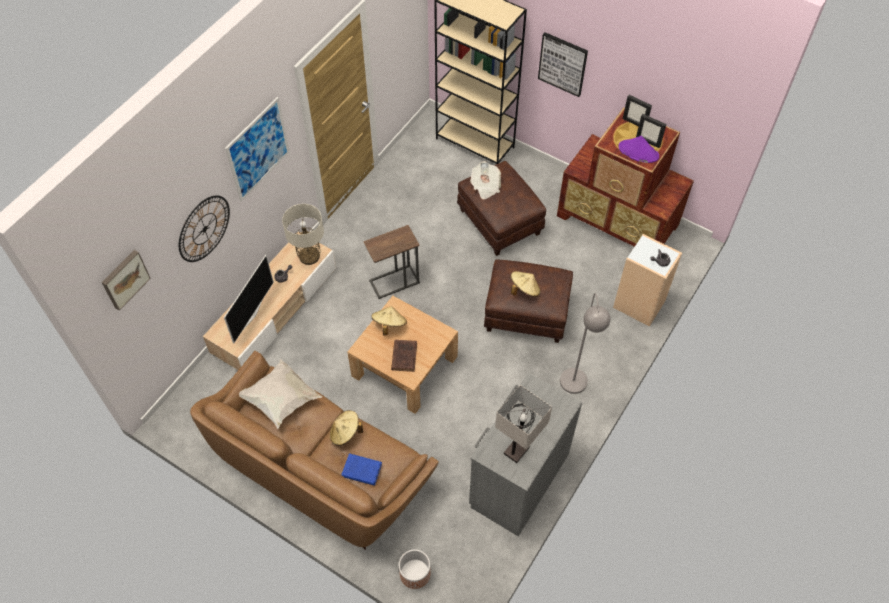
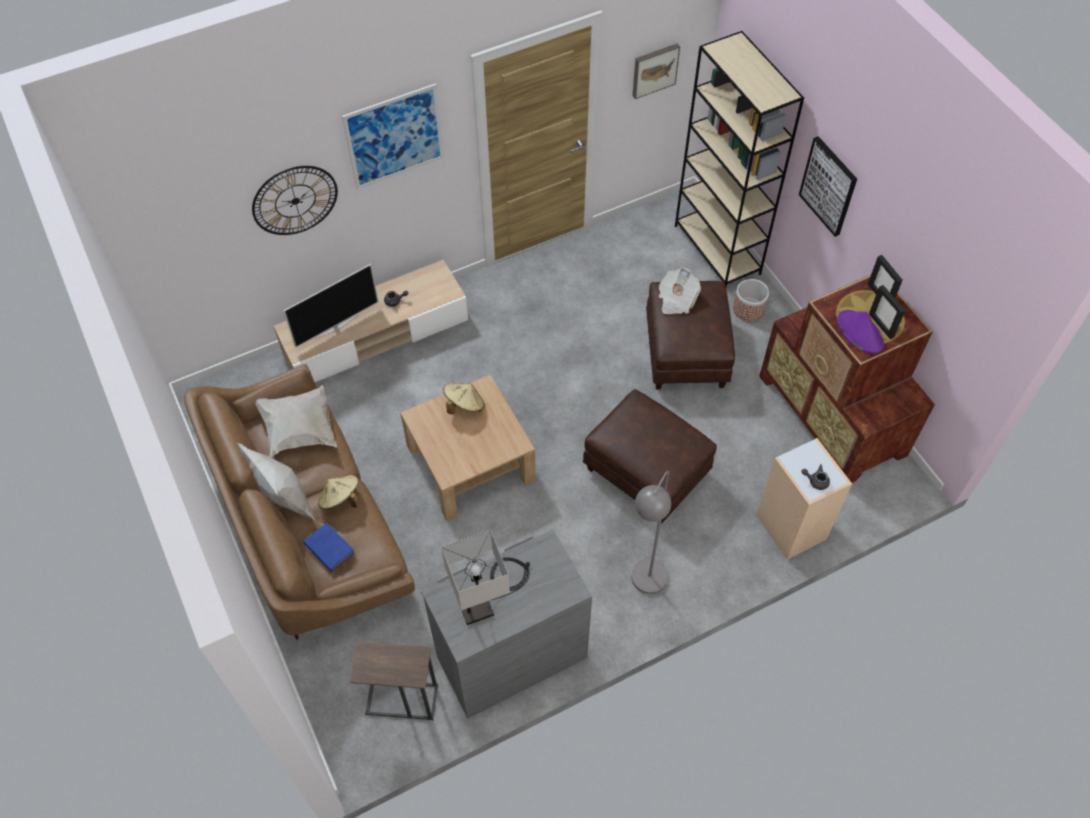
camera: 30 degrees right, 0 degrees up
(124, 279) = (164, 213): picture -> picture (654, 69)
(305, 453) = (285, 499): none -> white pillow
(309, 256) = (436, 292): table lamp -> none
(394, 281) = (522, 364): brown side table -> brown side table (402, 699)
(404, 356) = (457, 447): brown book -> none
(414, 573) = (330, 695): planter -> planter (748, 309)
(524, 290) = (641, 438): beige hat -> none

